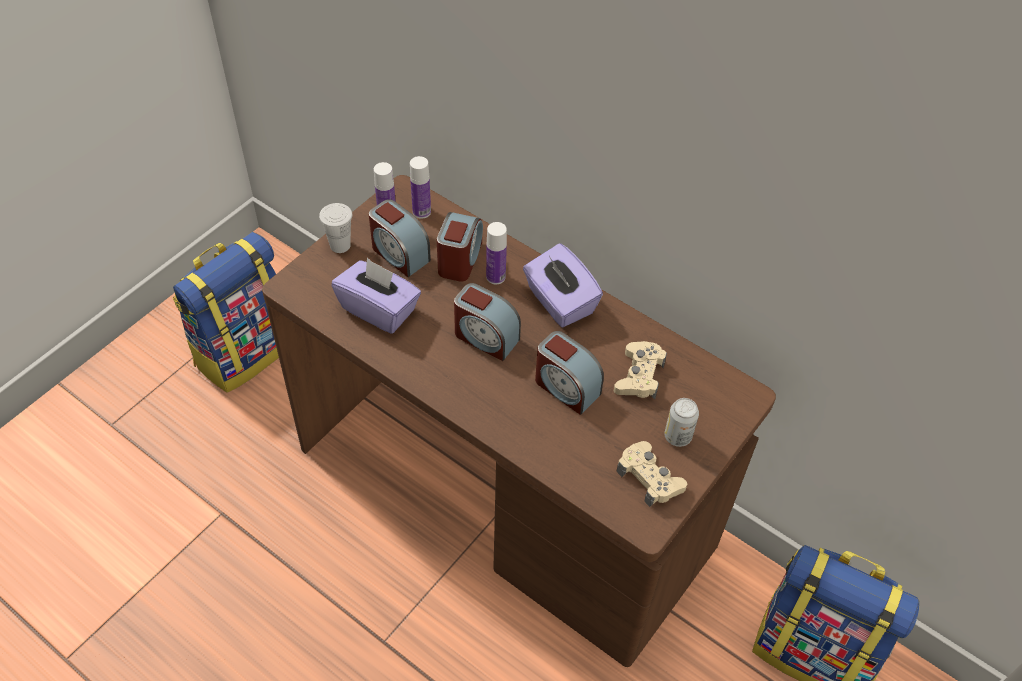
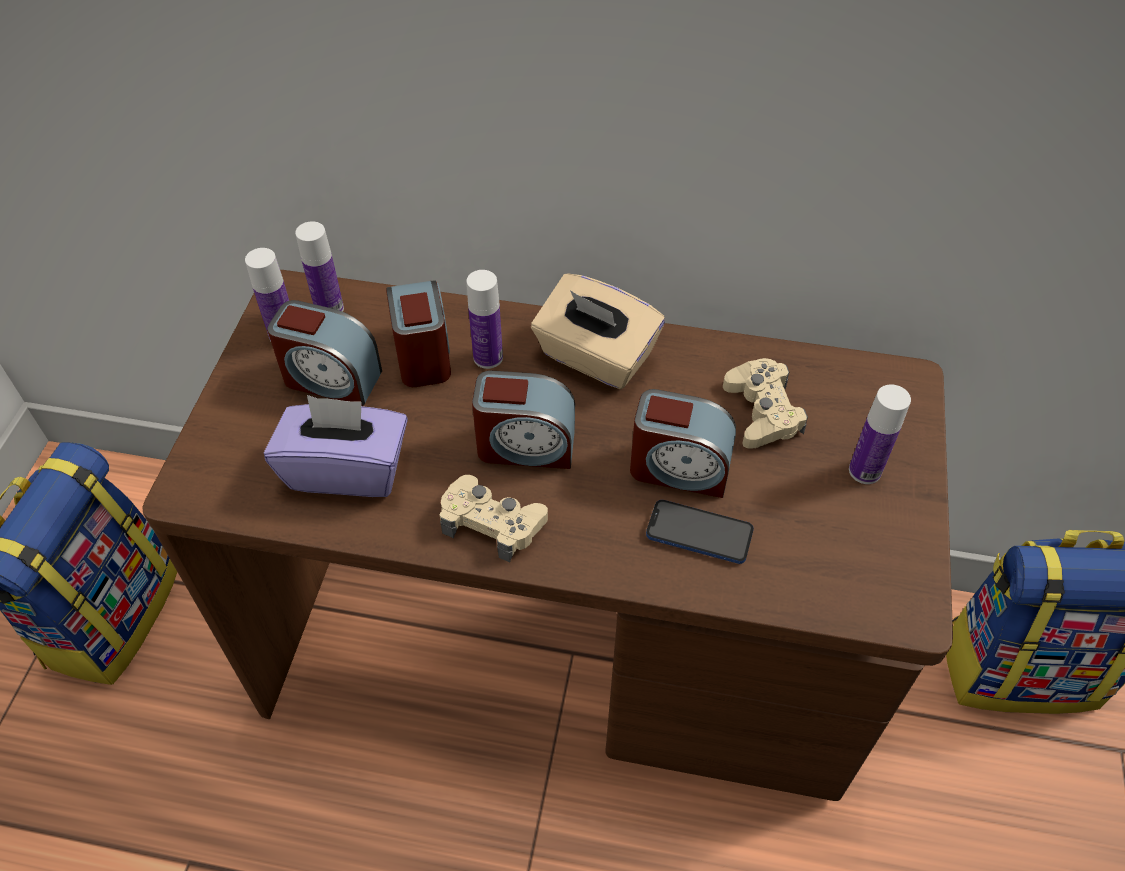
camera: 25 degrees left, 0 degrees up
(340, 245) = (234, 400): white cup -> none
(553, 428) = (699, 533): none -> phone
(559, 302) = (595, 357): purple tissue box -> beige tissue box
(649, 478) = (870, 545): beige game controller -> beige game controller (492, 523)
(677, 436) = (864, 471): can -> bottle

